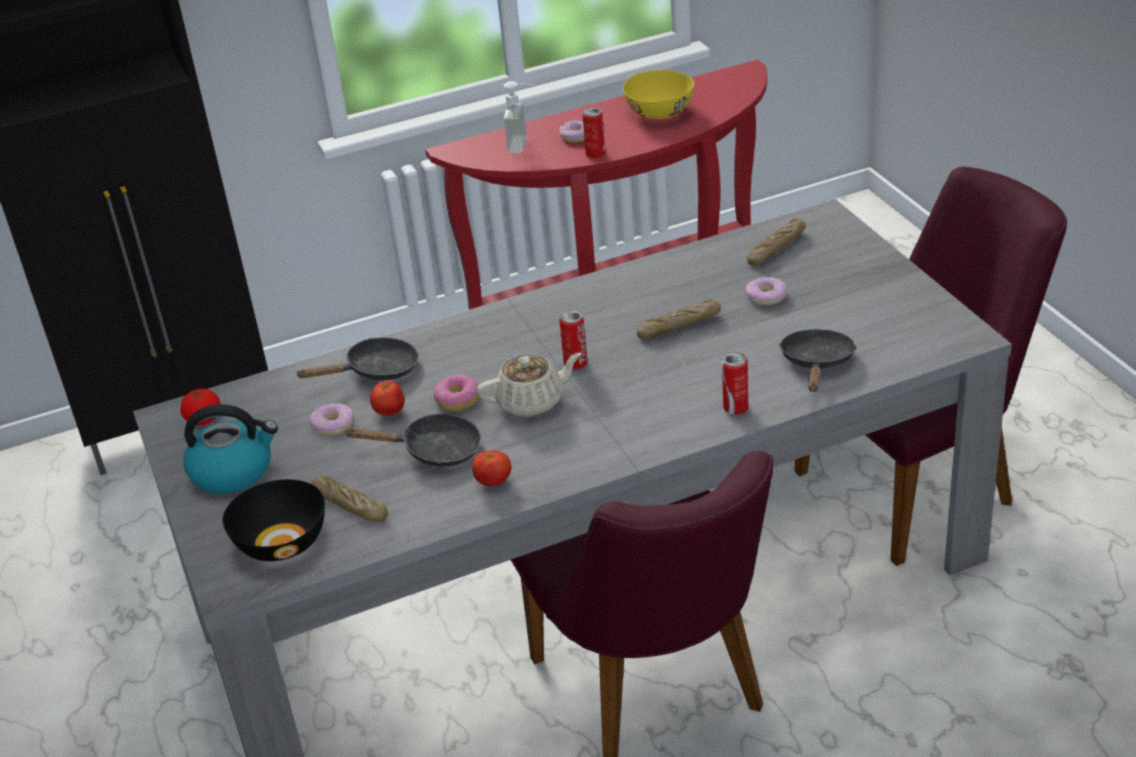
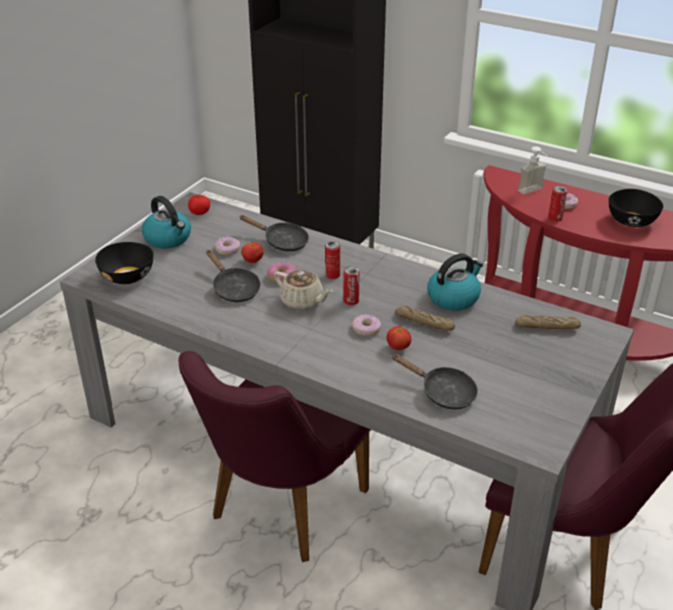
camera: 50 degrees right, 0 degrees up
(349, 506) = (170, 283): bread -> none
(493, 482) = (224, 319): tomato -> tomato (398, 347)
(655, 286) = (453, 297): none -> kettle
(660, 112) = (632, 221): yellow bowl -> black bowl
(735, 408) = (366, 377): can -> can (332, 275)
(766, 297) = (490, 344): donut -> donut (366, 329)
(817, 363) = (443, 392): black frying pan -> black frying pan turned 60 degrees clockwise

